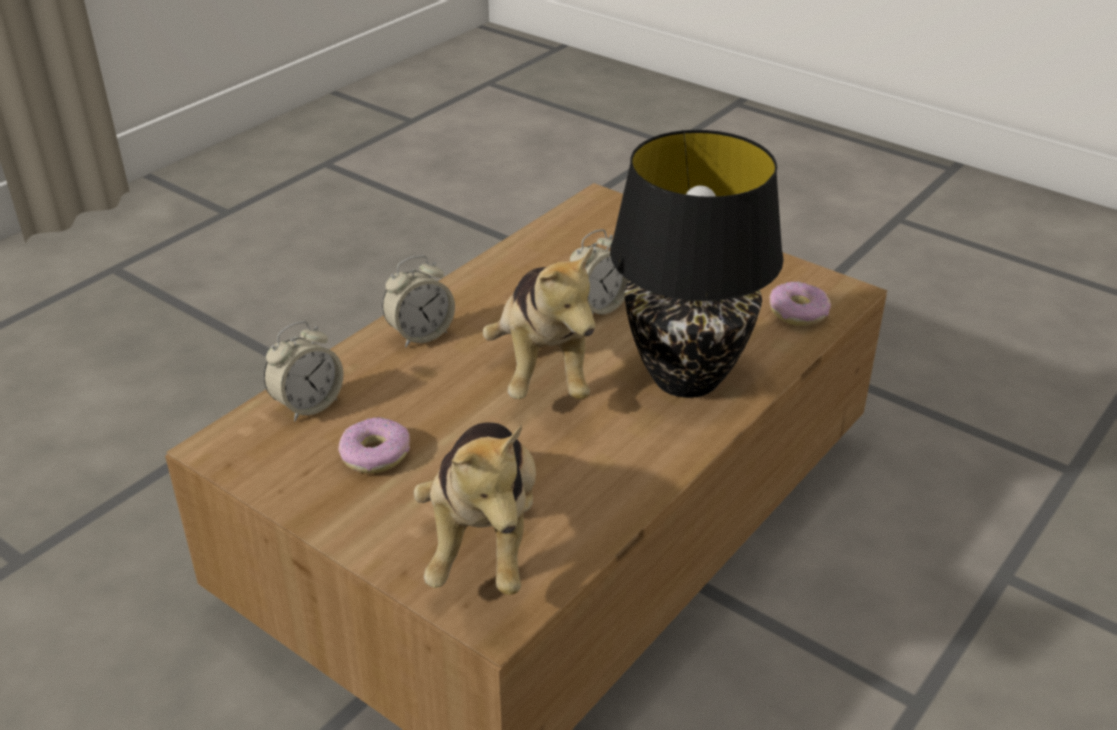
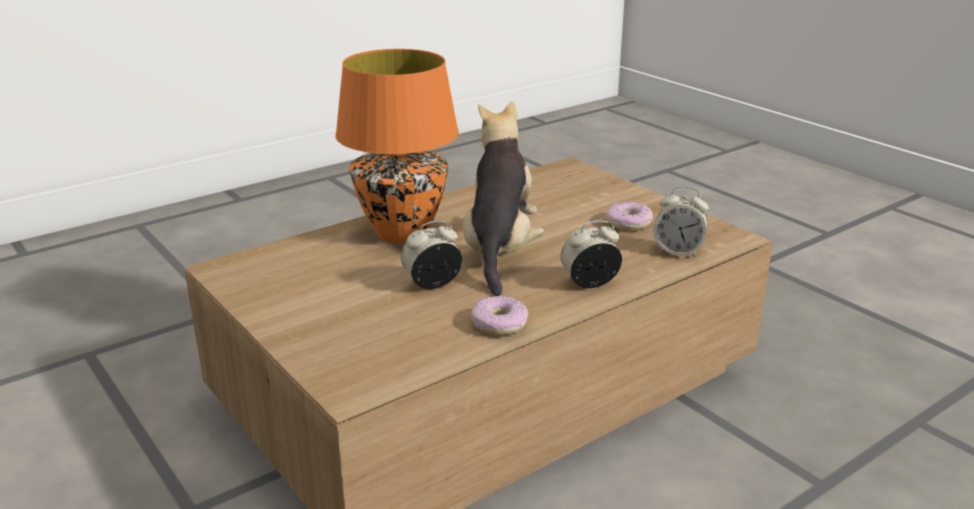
camera: 165 degrees left, 10 degrees down
(308, 405) = (678, 251): alarm clock -> alarm clock turned 135 degrees counterclockwise
(484, 541) = (568, 186): plush toy -> none
(687, 377) = (400, 234): black table lamp -> orange table lamp
(798, 312) = (275, 260): donut -> donut (499, 324)

